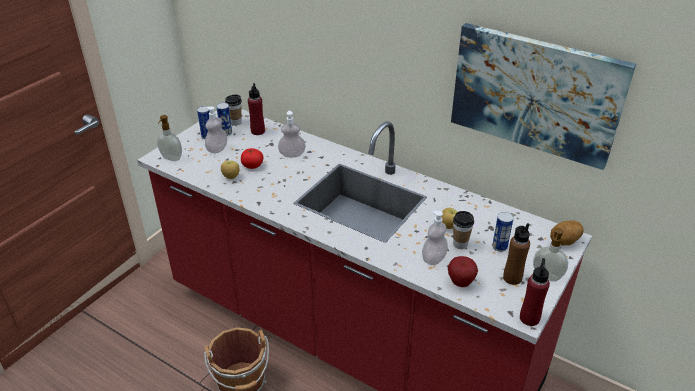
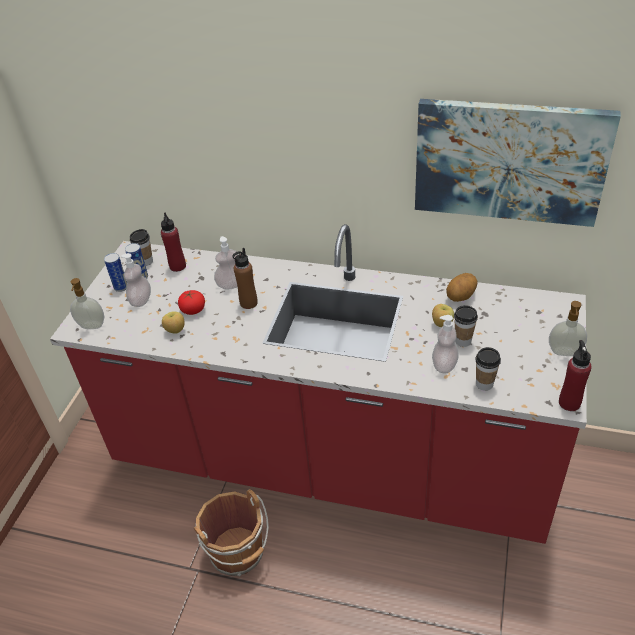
camera: 15 degrees left, 5 degrees up
(460, 282) = (484, 384): apple -> cup
(499, 247) = (503, 333): can -> none
(512, 278) = (532, 364): brown bottle -> brown bottle (248, 303)
(564, 242) = (563, 309): potato -> potato (461, 297)

